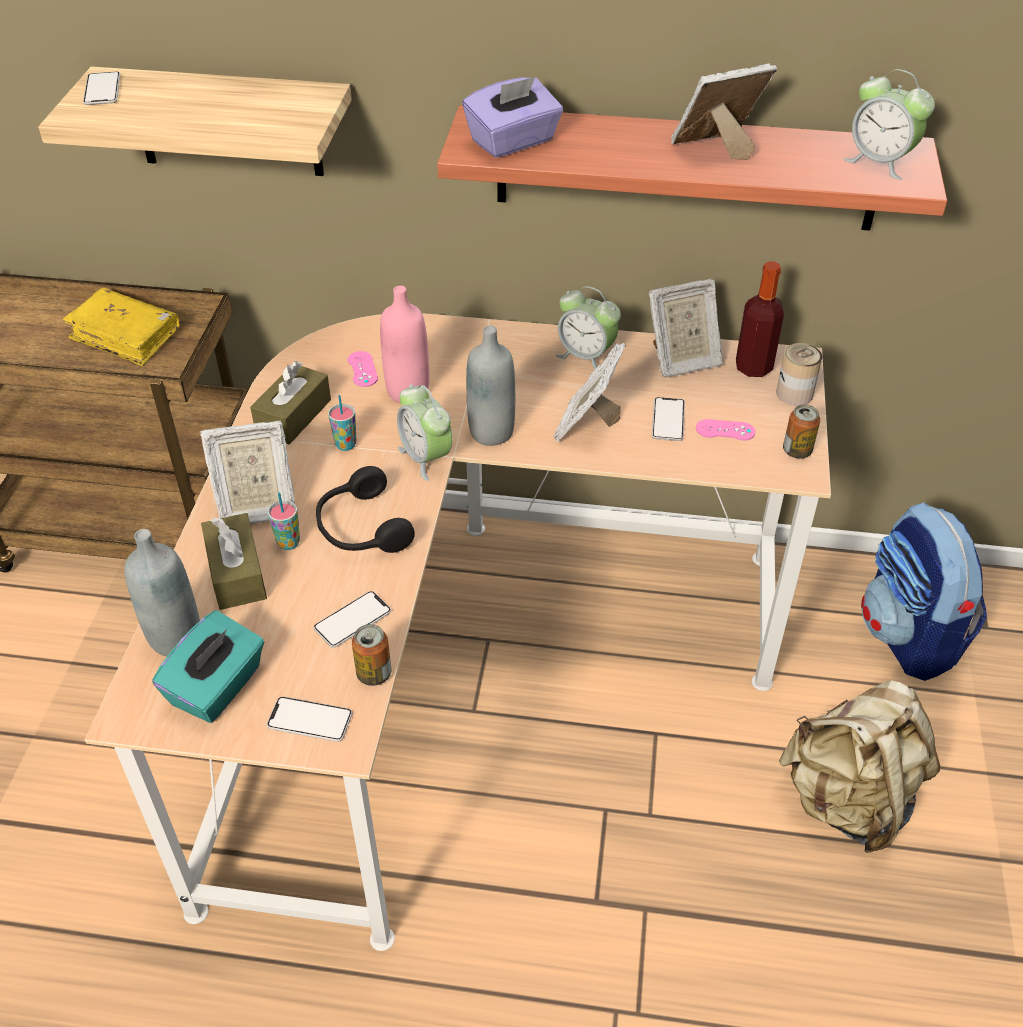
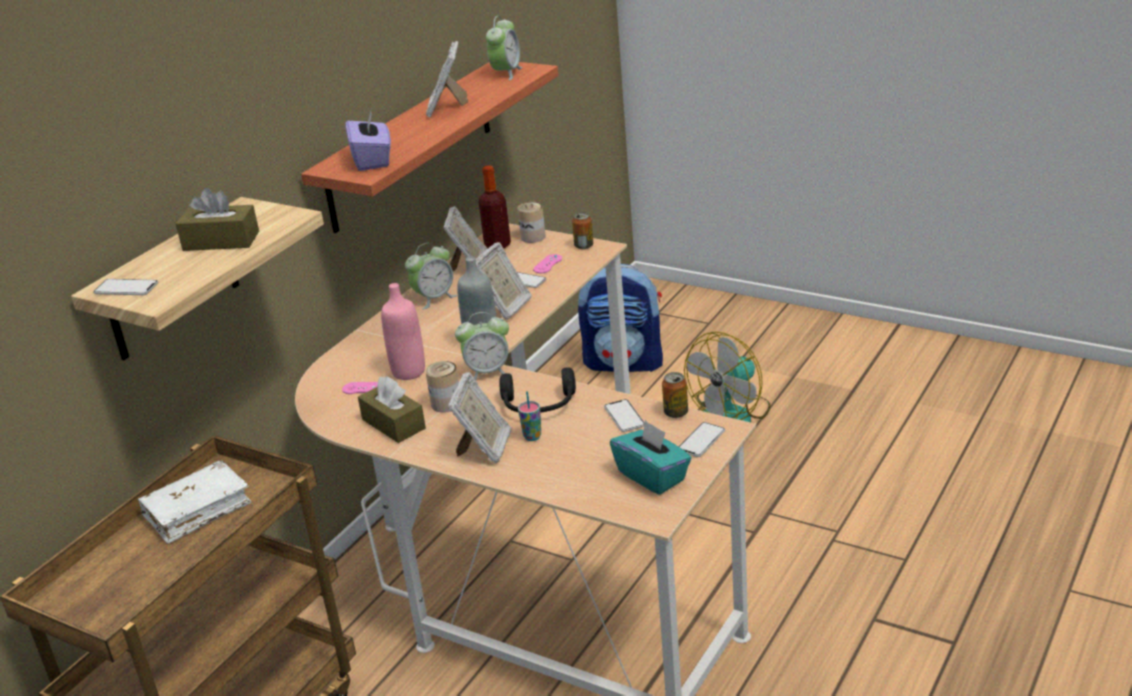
camera: 65 degrees left, 15 degrees down
(126, 336) = (197, 510): yellow book -> white book
(175, 638) = (595, 492): grey bottle -> none
(236, 573) = (547, 461): brown tissue box -> brown tissue box (221, 241)
(345, 445) = (446, 404): cup -> can
(587, 425) = (504, 308): picture frame -> picture frame turned 105 degrees counterclockwise
(848, 800) = (730, 416): beige backpack -> fan
(880, 162) = (506, 73): alarm clock -> alarm clock turned 45 degrees counterclockwise

